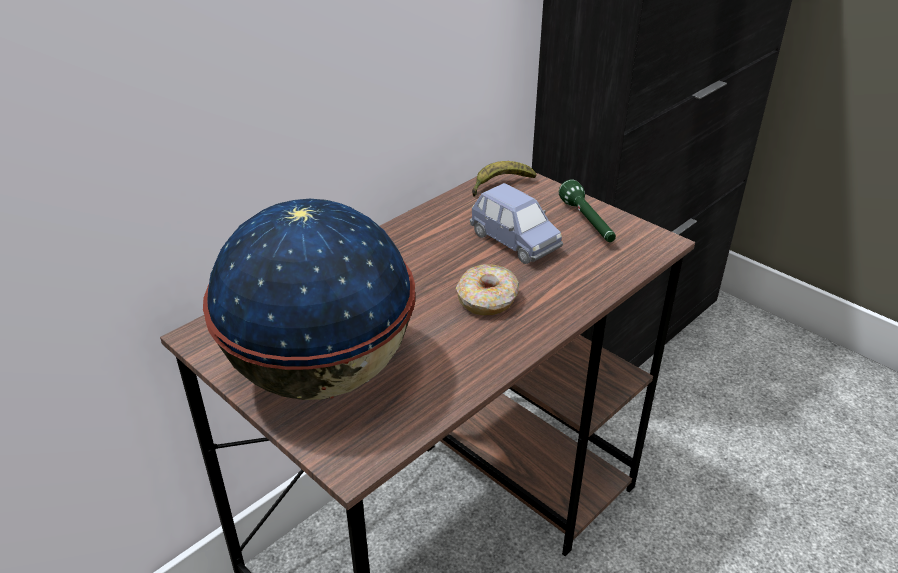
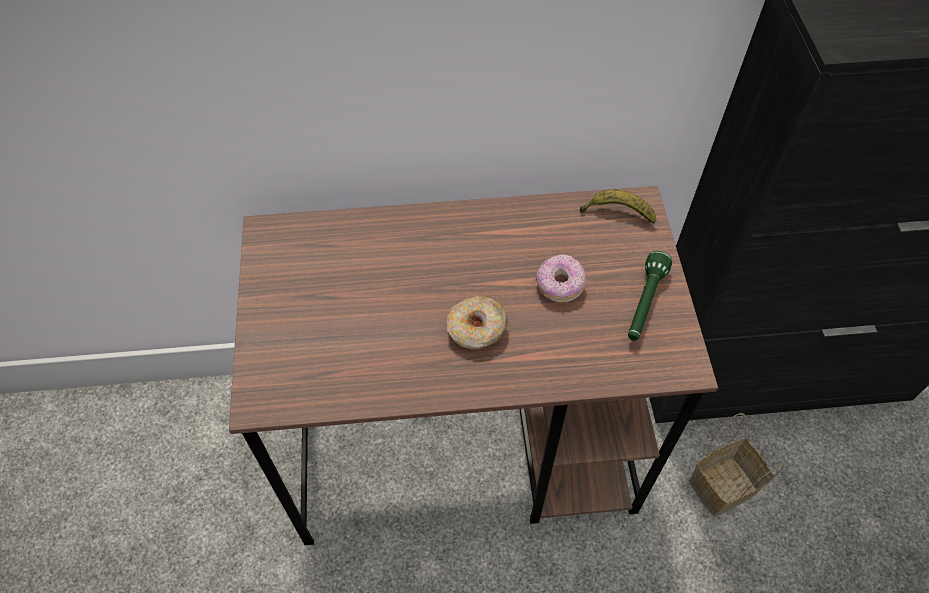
camera: 40 degrees right, 20 degrees up
(322, 372) = (306, 317): globe -> none
(514, 242) = (559, 285): blue toy car -> donut
(668, 424) = (724, 484): none -> basket

